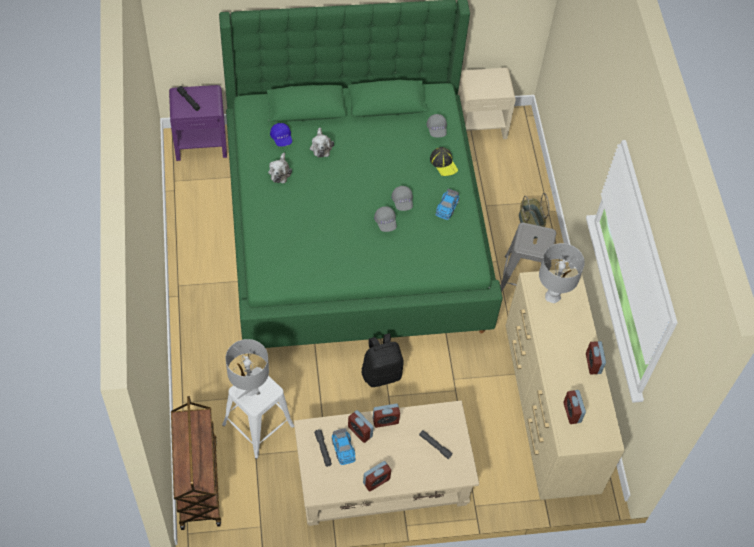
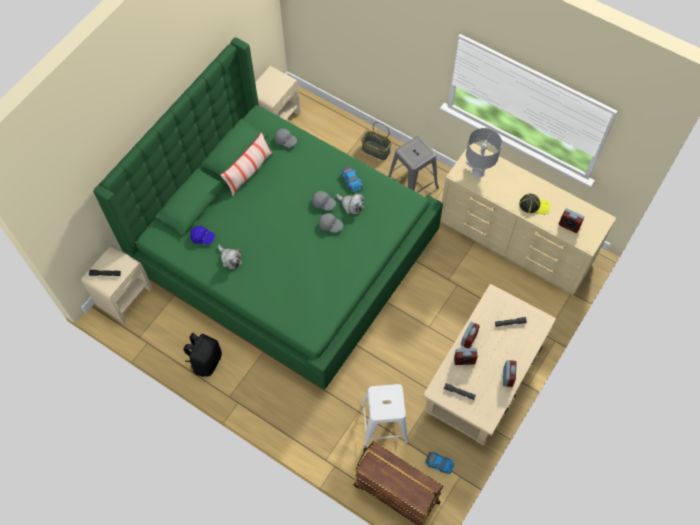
camera: 45 degrees left, 5 degrees up
(201, 144) = (125, 297): purple nightstand -> beige nightstand
(249, 389) = (382, 405): grey table lamp -> none
(320, 146) = (233, 219): plush toy -> plush toy (351, 205)
(343, 449) = (469, 379): toy car -> toy car (439, 463)
(378, 125) = (249, 172): none -> pillow
(381, 373) = (408, 318): black backpack -> black backpack (206, 361)
(443, 163) = (316, 157): cap -> cap (534, 205)
(593, 363) = (544, 188): alarm clock -> none

